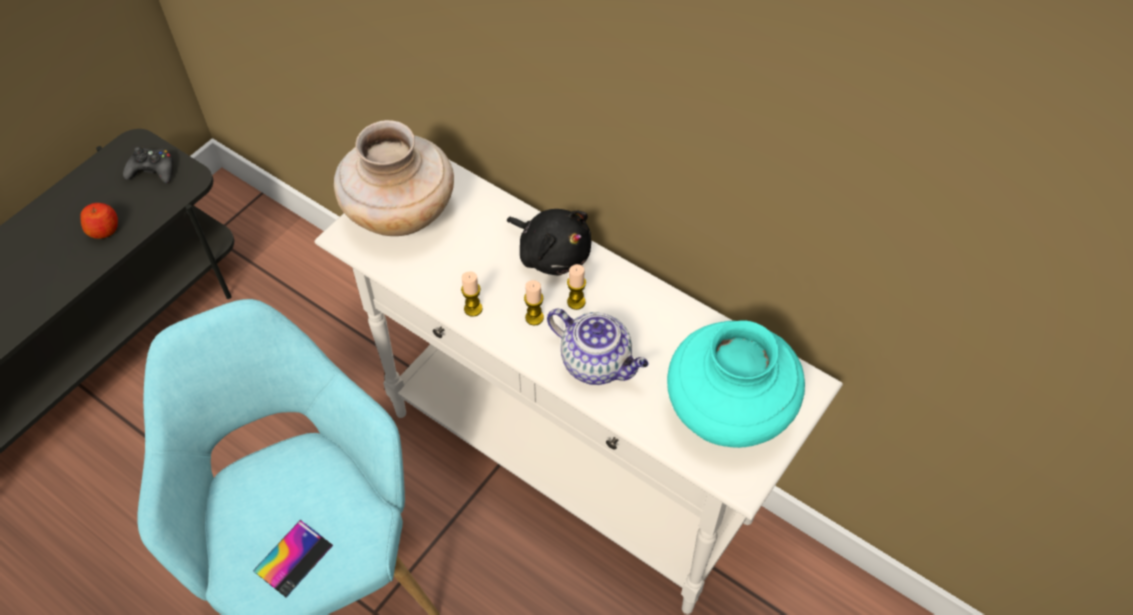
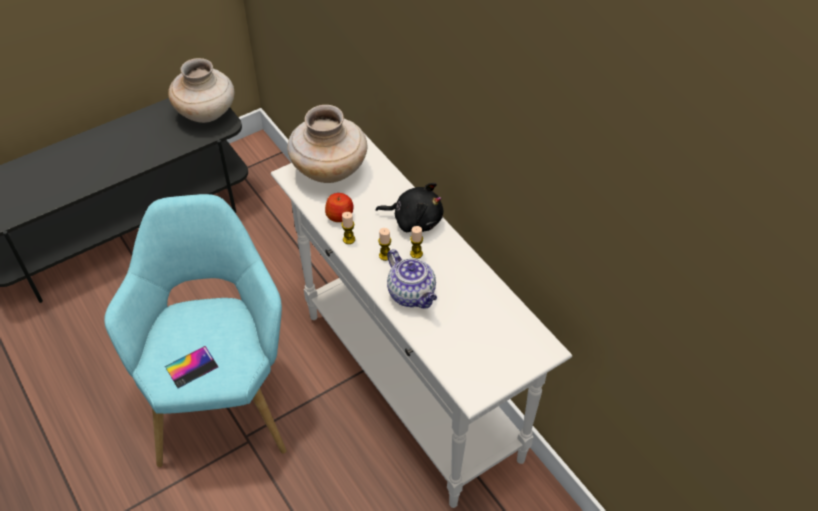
camera: 20 degrees right, 5 degrees down
(104, 229) = (163, 141): apple -> apple (340, 215)
(153, 170) = (206, 113): black game controller -> beige vase
(552, 253) = (414, 220): black plush toy -> black plush toy turned 45 degrees counterclockwise
(727, 411) = (484, 348): turquoise vase -> none

